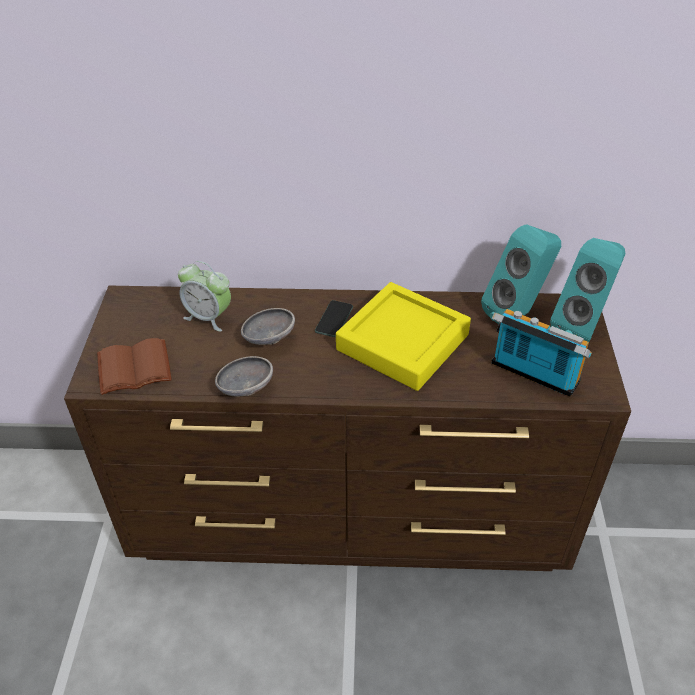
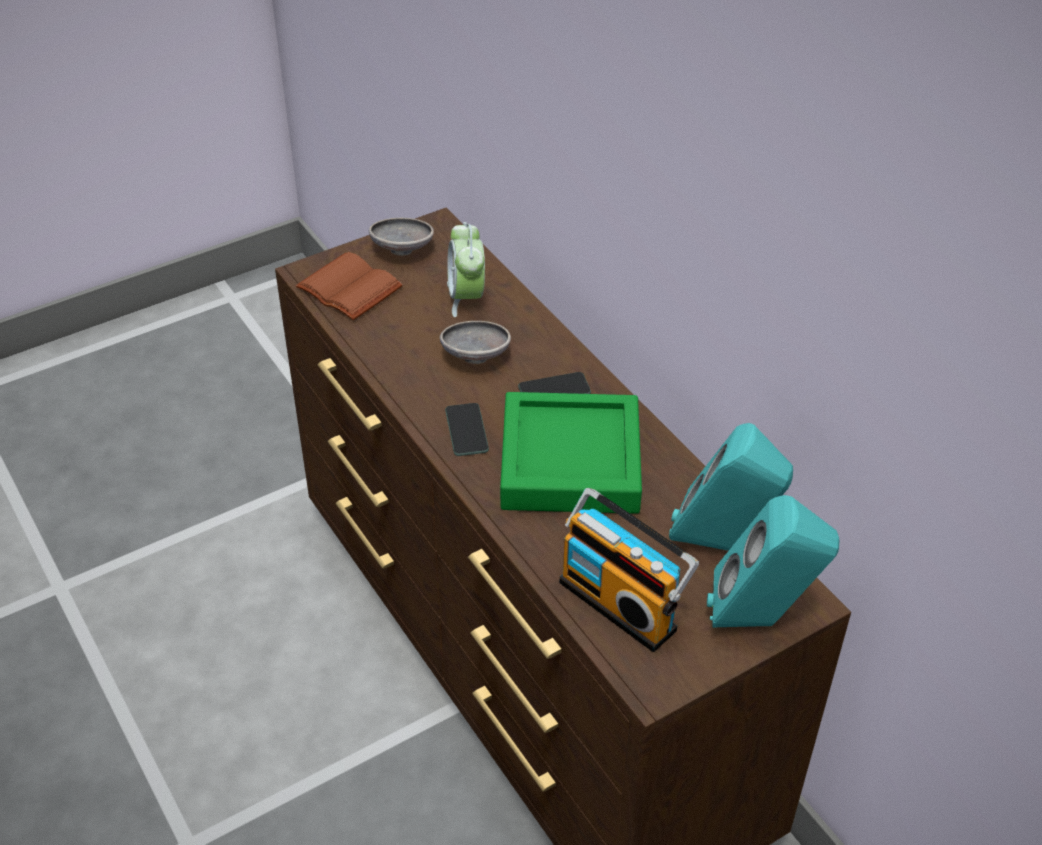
camera: 55 degrees right, 0 degrees up
(245, 388) = (389, 376): grey bowl -> grey bowl (403, 249)
(332, 374) = (466, 430): none -> phone
(402, 342) = (570, 463): yellow tray -> green tray
(532, 375) = (621, 603): radio -> radio turned 135 degrees clockwise

